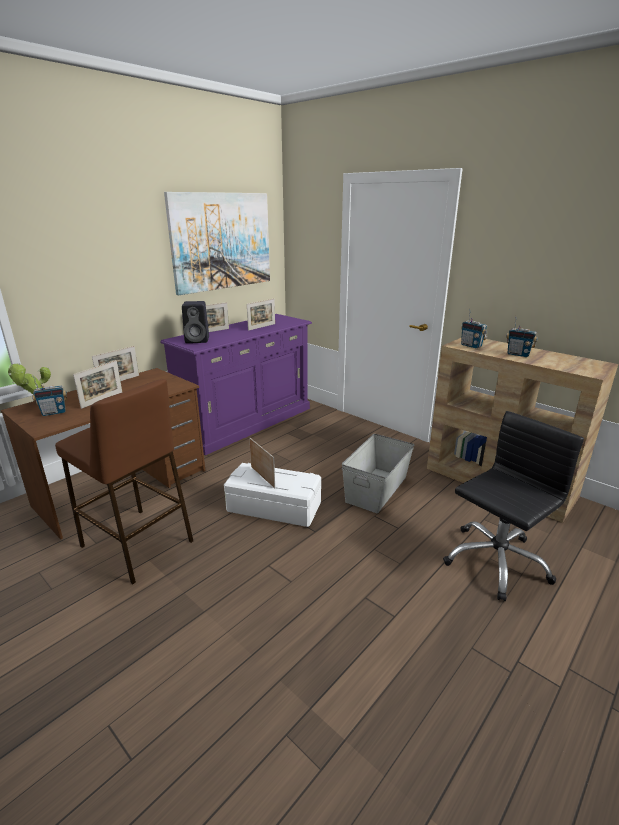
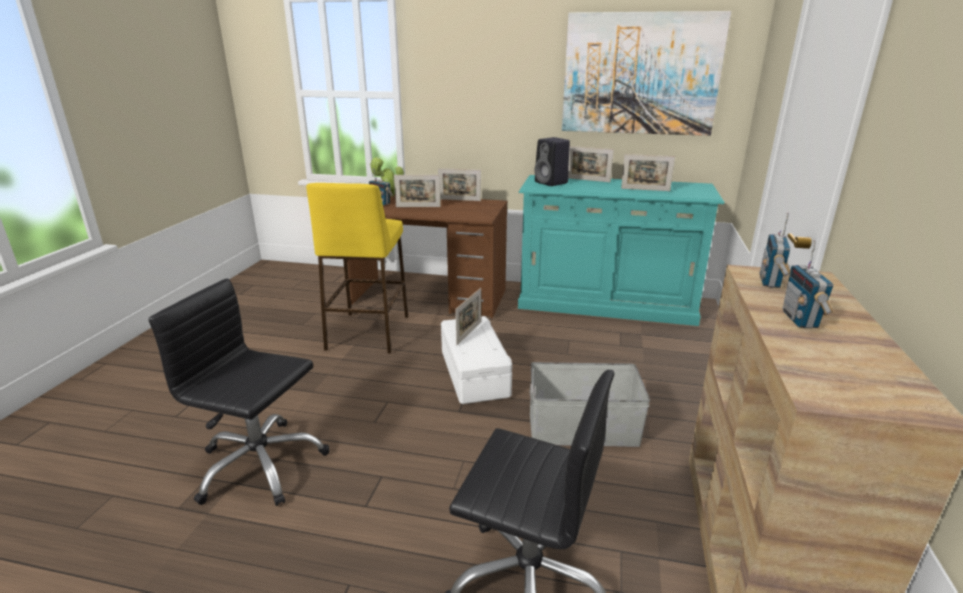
camera: 60 degrees right, 0 degrees up
(137, 544) = (368, 332): brown stool -> yellow stool
(247, 422) = (606, 304): purple cabinet -> turquoise cabinet
(296, 679) = (260, 465): none -> black office chair

